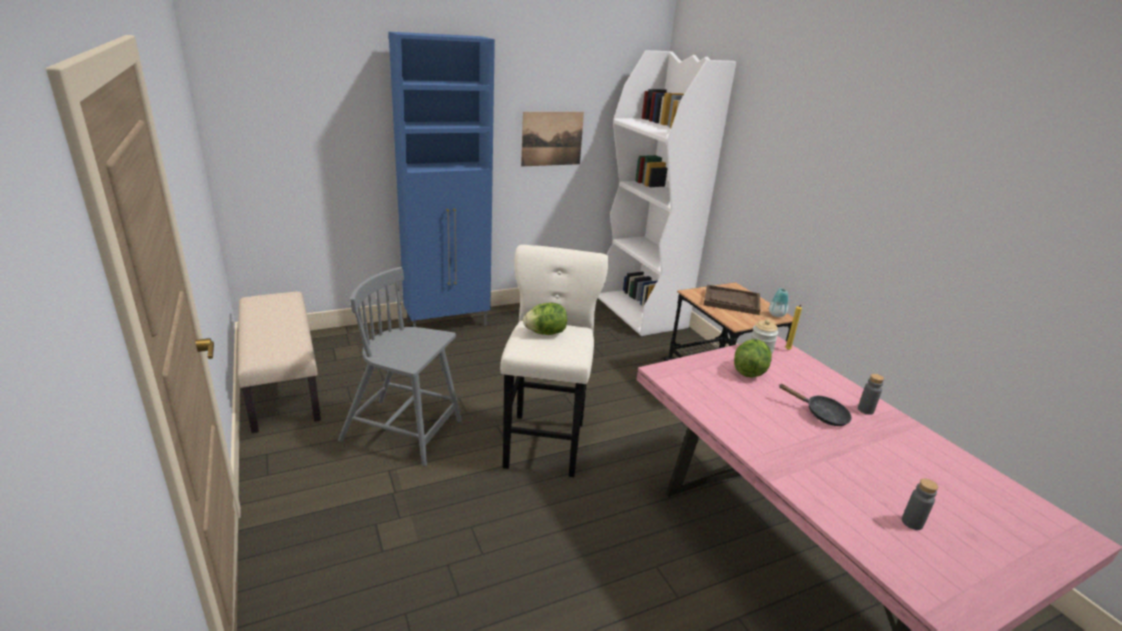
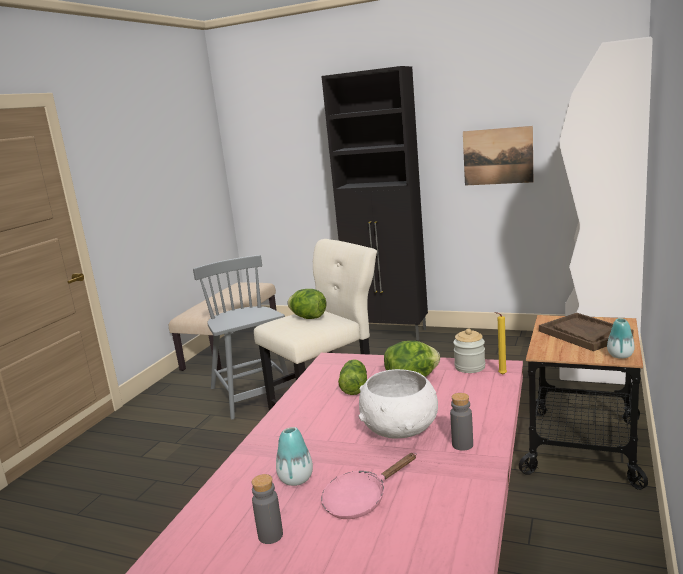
camera: 50 degrees right, 10 degrees down
(448, 323) = (389, 333): blue cabinet -> black cabinet
(727, 390) = (354, 386): none -> lettuce
(821, 414) = (400, 431): black frying pan -> white bowl
(845, 478) = (296, 479): none -> vase
(898, 472) = (360, 500): none -> pink frying pan

